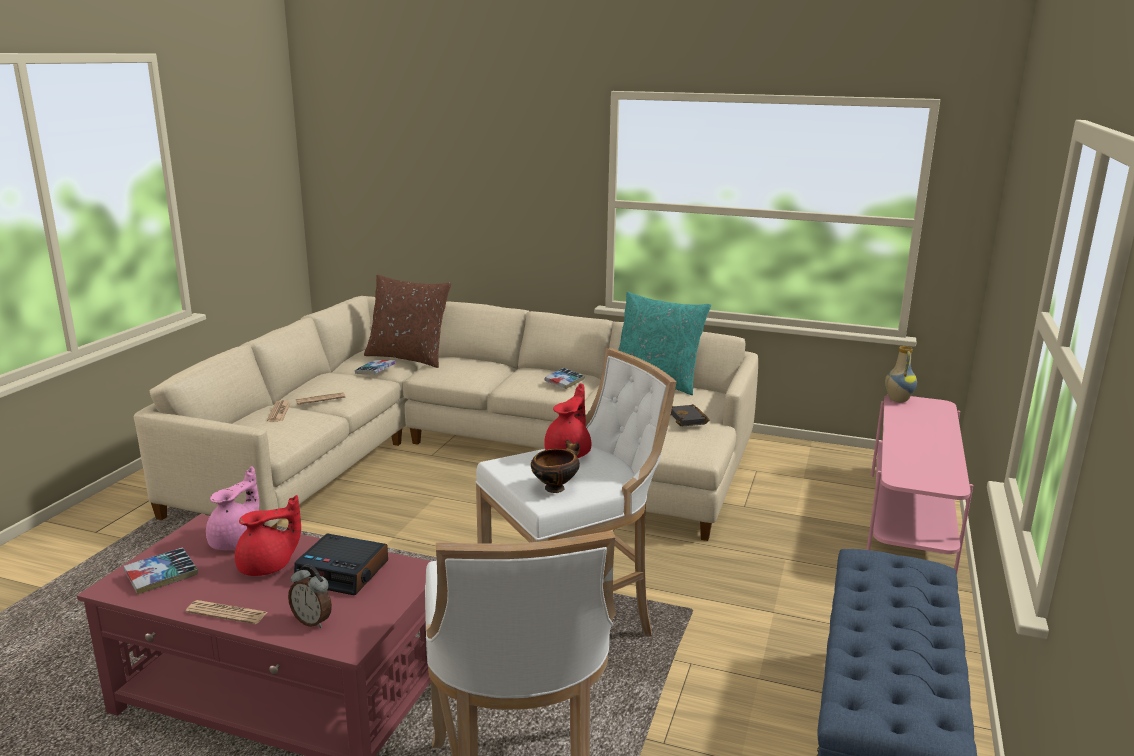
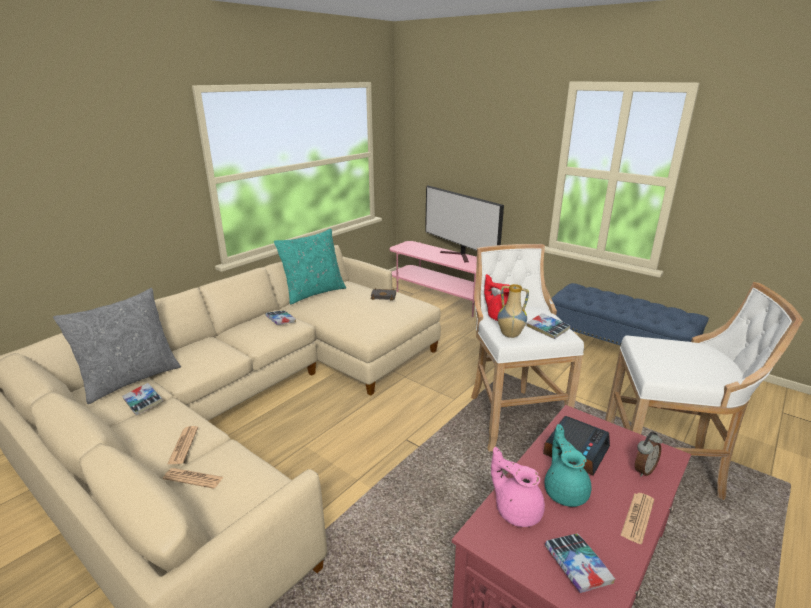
camera: 70 degrees left, 5 degrees up
(268, 567) = (565, 491): red teapot -> turquoise teapot
(408, 358) = (131, 379): brown pillow -> grey pillow
(555, 487) = (547, 329): bowl -> book
(897, 400) = (398, 248): vase -> vase (510, 335)
(942, 449) = (459, 256): none -> television

